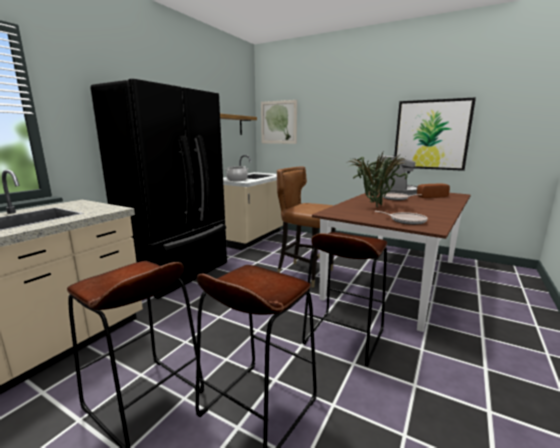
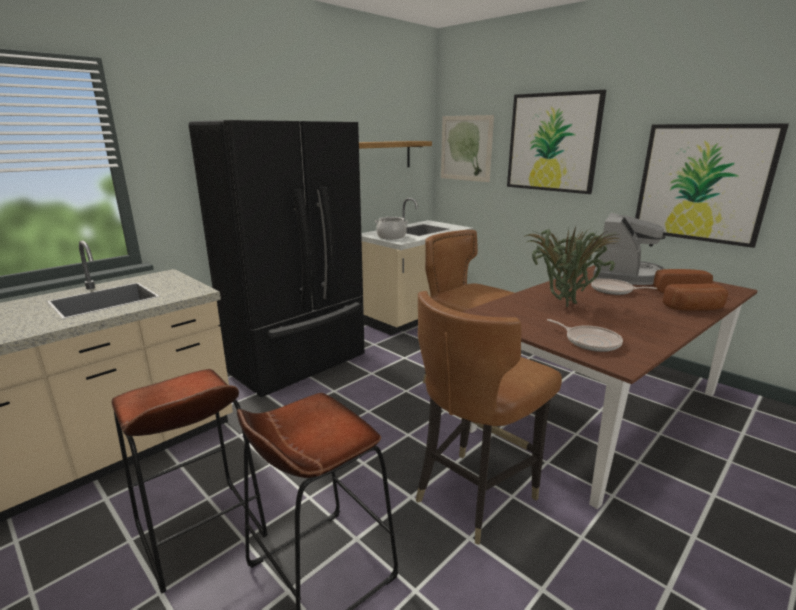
camera: 15 degrees right, 5 degrees up
(338, 115) = (552, 142): none -> picture
(343, 337) = (474, 495): brown stool -> brown chair
(448, 203) = (695, 309): none -> bread

